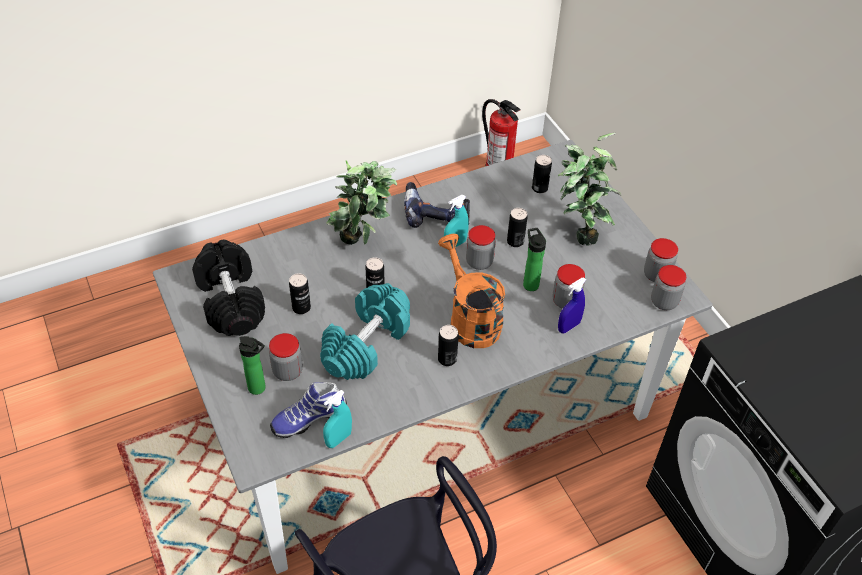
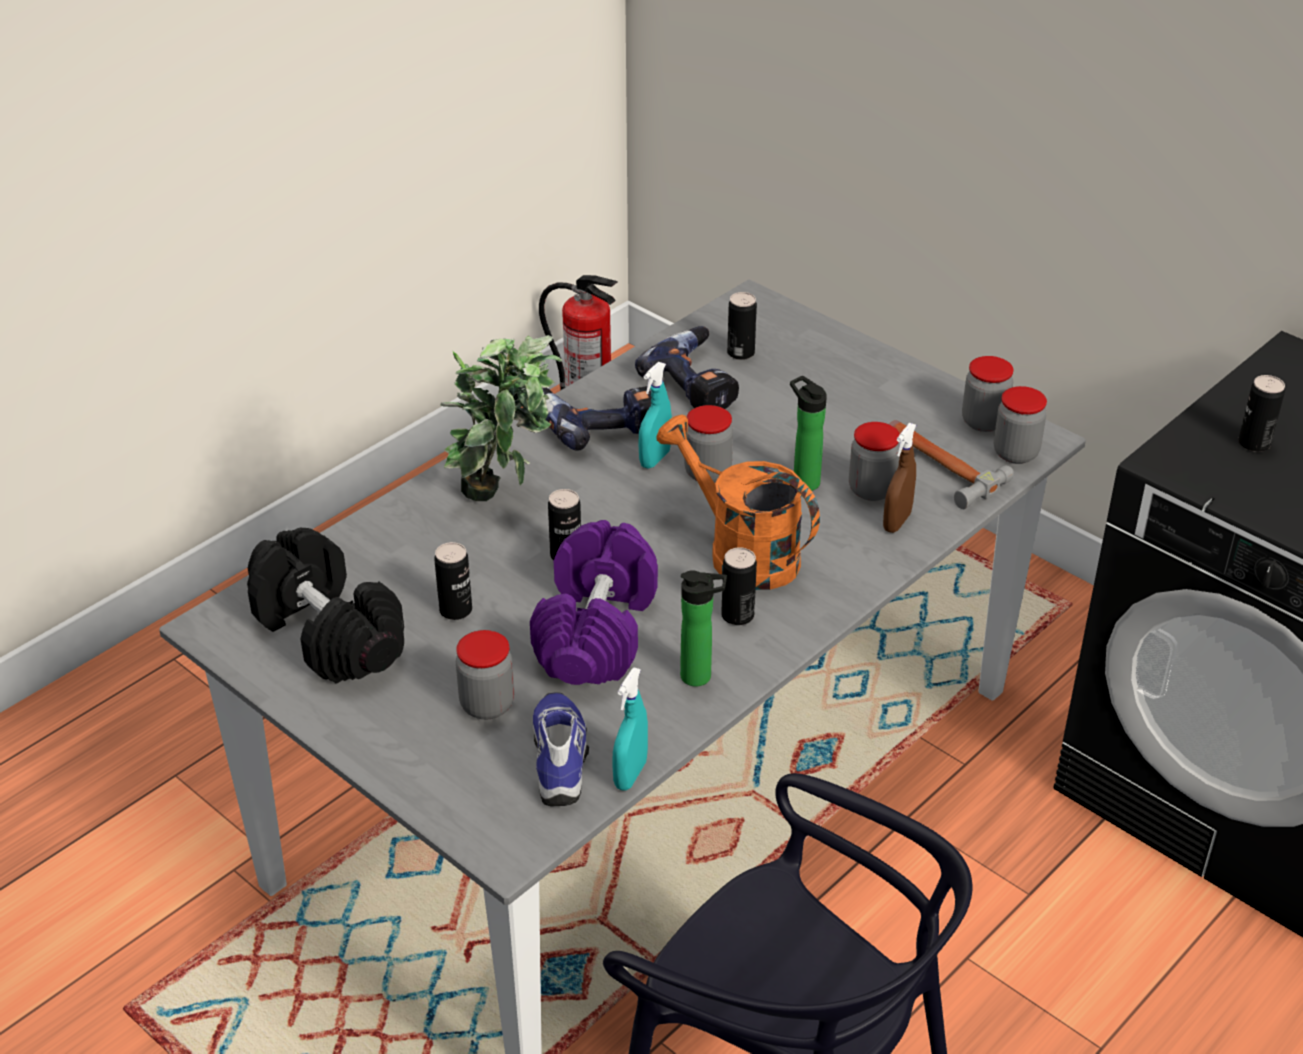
camera: 20 degrees left, 10 degrees down
(259, 389) = (453, 743): bottle -> bottle (701, 677)
(308, 417) = (562, 759): shoe -> shoe turned 135 degrees clockwise
(366, 344) = (595, 630): turquoise dumbbell -> purple dumbbell
(505, 201) = (699, 383): none -> power drill
(515, 241) = (746, 432): can -> can (1254, 444)
(568, 327) = (897, 522): blue spray bottle -> brown spray bottle
(579, 232) = (836, 395): potted plant -> none
(614, 296) = (939, 465): none -> hammer

